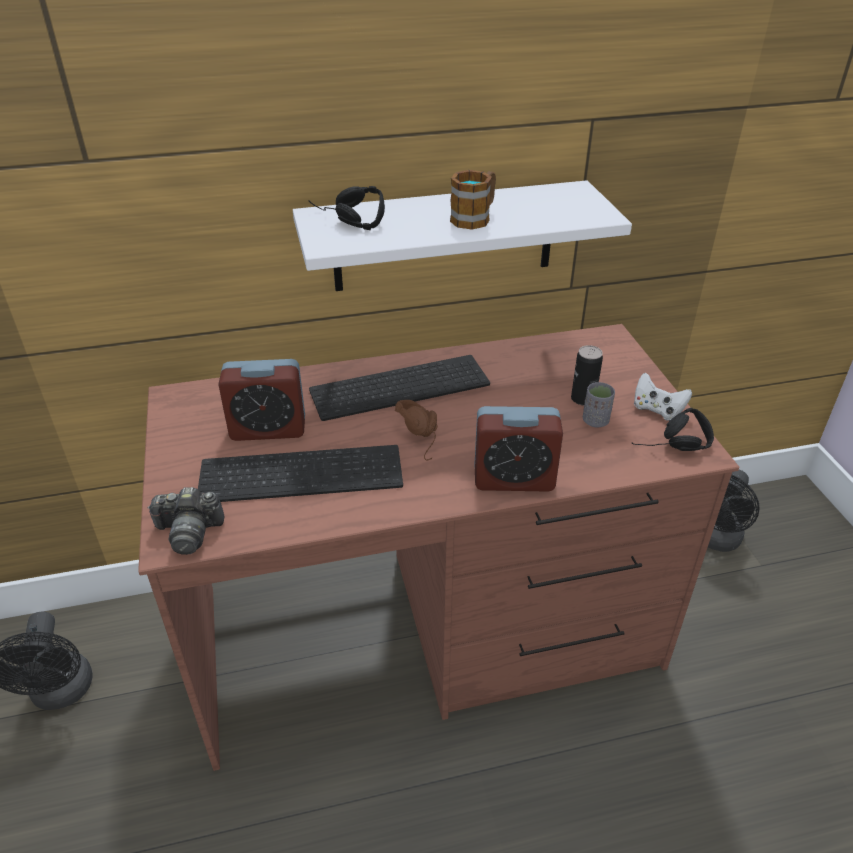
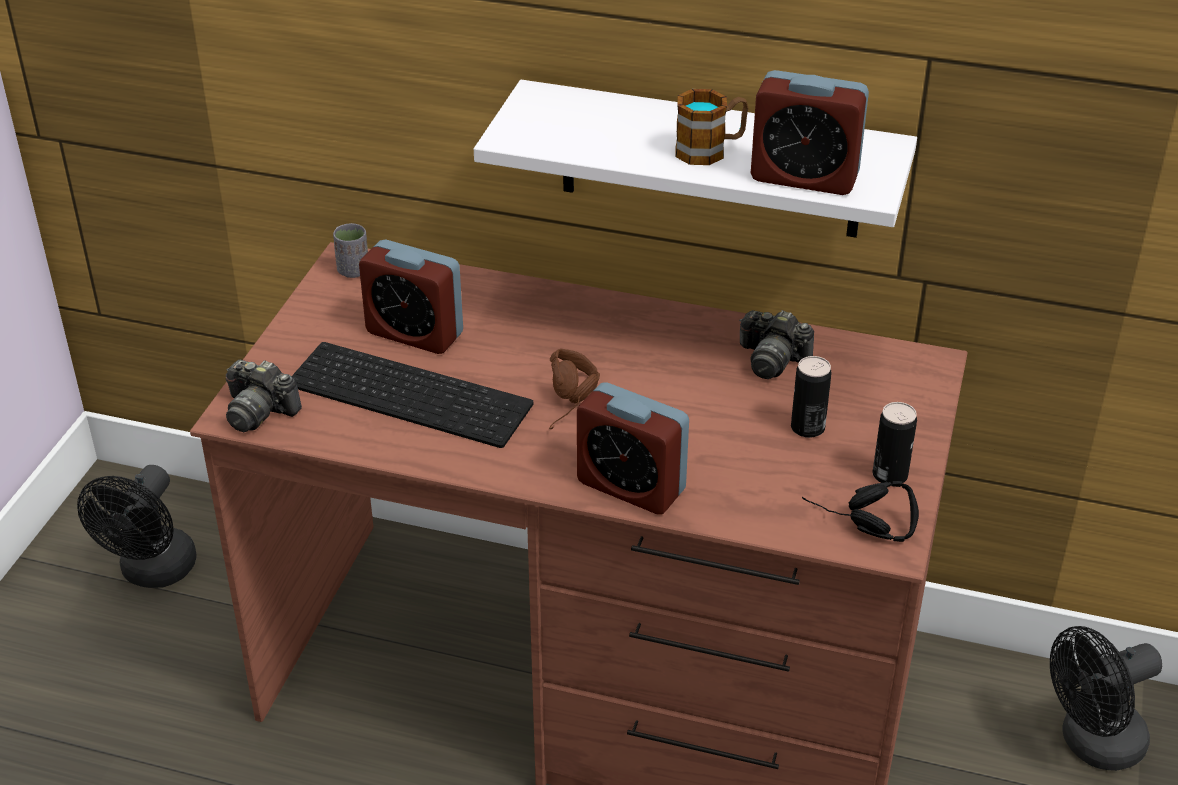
camera: 30 degrees right, 0 degrees up
(344, 221) = (557, 112): black headphones -> none
(401, 385) = (601, 334): keyboard -> none
(521, 365) = (772, 360): none -> camera
(553, 218) = (804, 177): none -> alarm clock
(595, 421) = (795, 459): grey cup -> grey cup (353, 271)
(657, 410) = (890, 475): white game controller -> can

